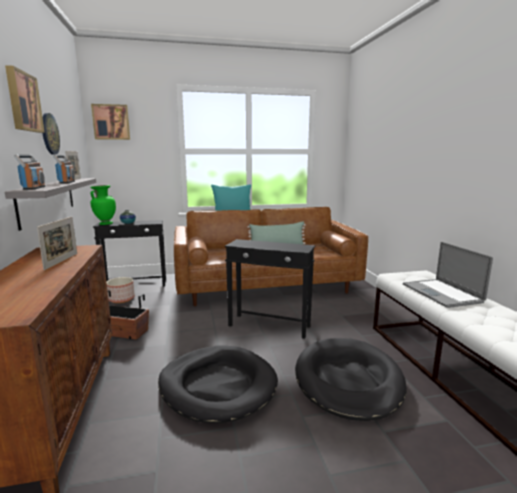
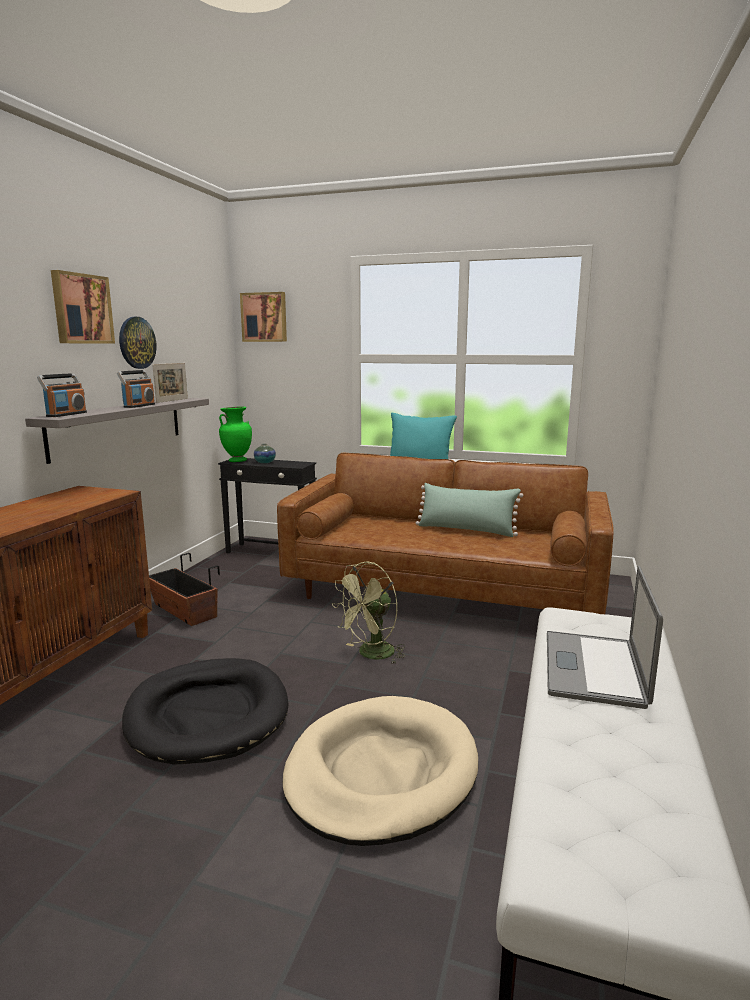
camera: 30 degrees right, 0 degrees up
(61, 261) = (60, 506): picture frame -> none
(121, 299) = (234, 568): planter -> none
(269, 326) = (371, 655): black side table -> green fan
(348, 380) = (381, 773): black dog bed -> beige dog bed

